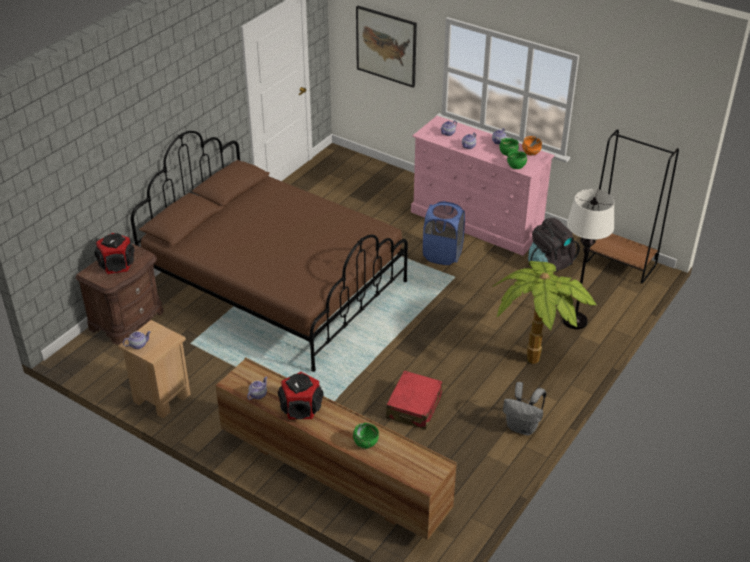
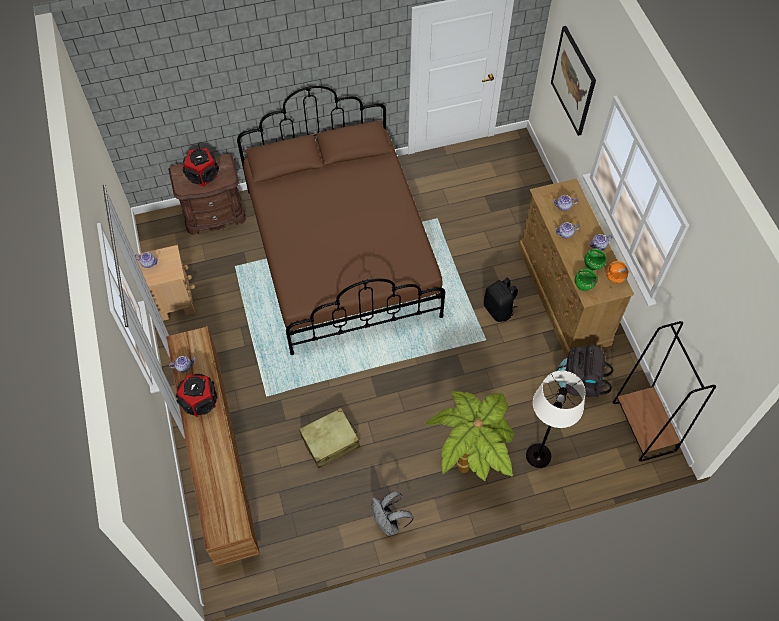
camera: 40 degrees right, 20 degrees up
(365, 443) = (210, 467): green bowl -> none
(414, 407) = (330, 441): red suitcase -> beige suitcase
(442, 255) = (499, 310): blue laundry basket -> black backpack
(477, 222) = (562, 295): pink dresser -> brown dresser

